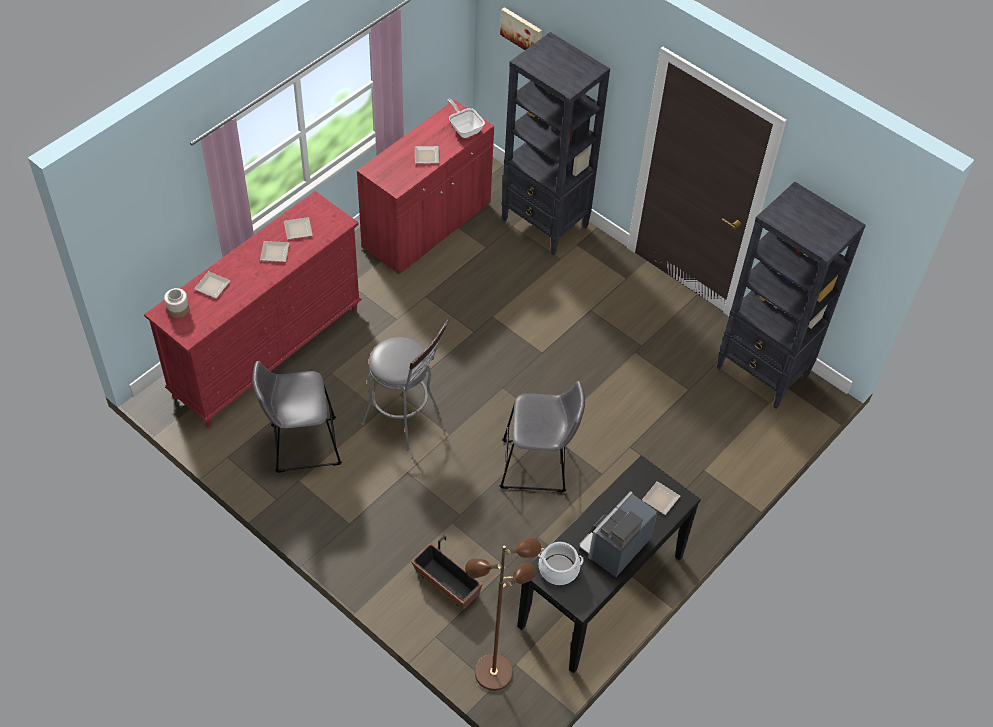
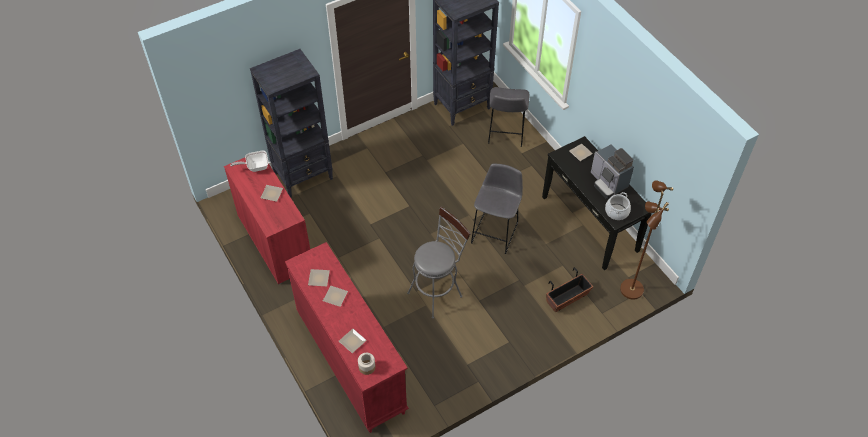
camera: 70 degrees left, 0 degrees up
(301, 445) = (438, 357): grey stool -> grey stool (505, 133)
(522, 31) = (224, 89): picture -> none

